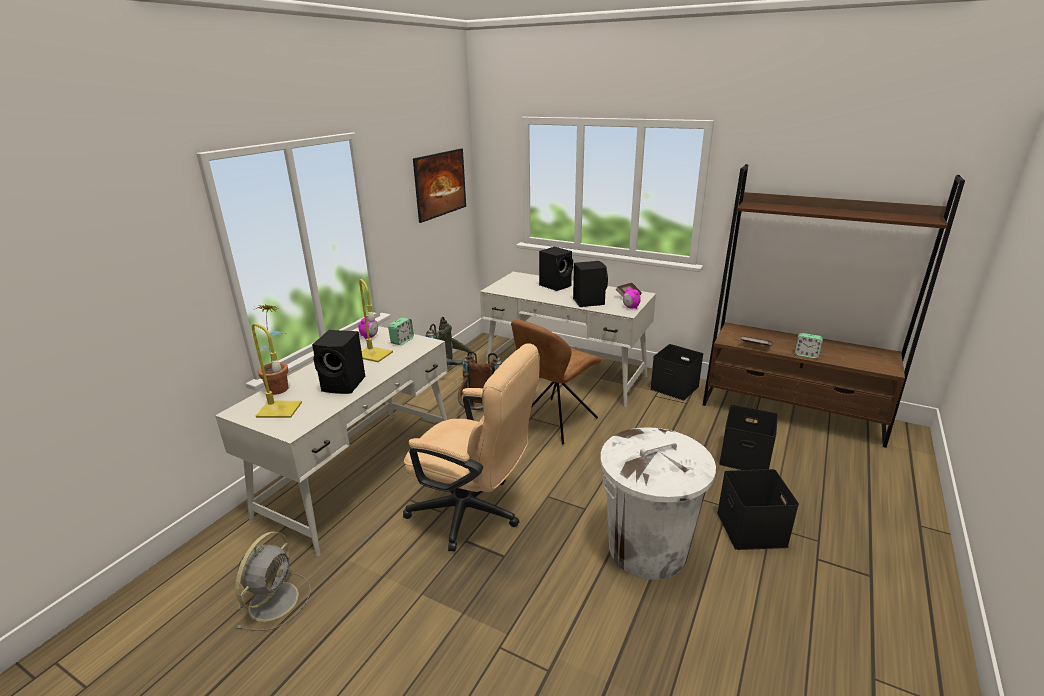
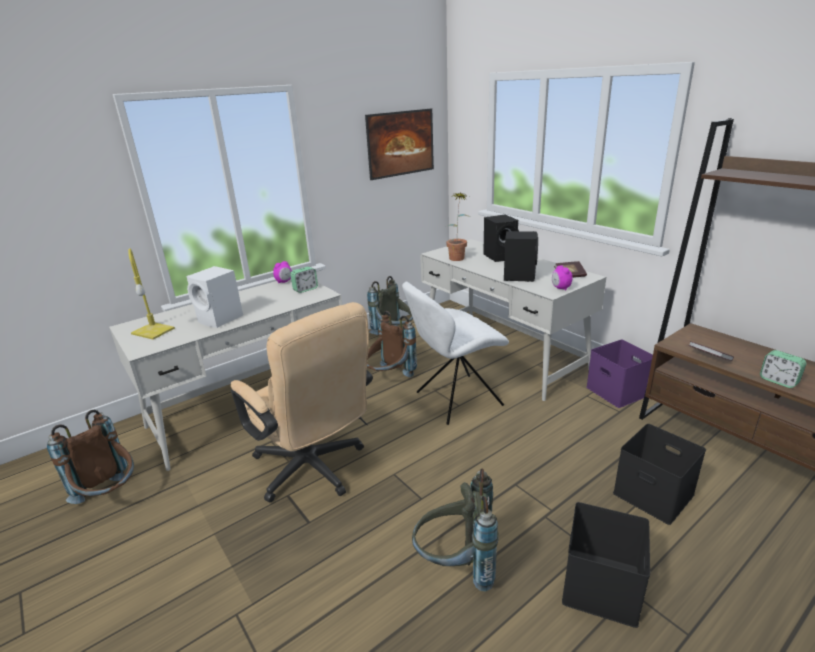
camera: 25 degrees right, 0 degrees up
(275, 599) = (111, 497): grey fan -> brown backpack
(279, 386) = (175, 312): potted plant -> potted plant (458, 257)
(345, 384) = (221, 319): black speaker -> white speaker
(372, 354) = (269, 297): yellow table lamp -> none
(554, 422) = (456, 400): brown chair -> white chair
(648, 549) = (456, 566): white trash can -> grey backpack
(675, 387) = (618, 391): black storage box -> purple storage box

